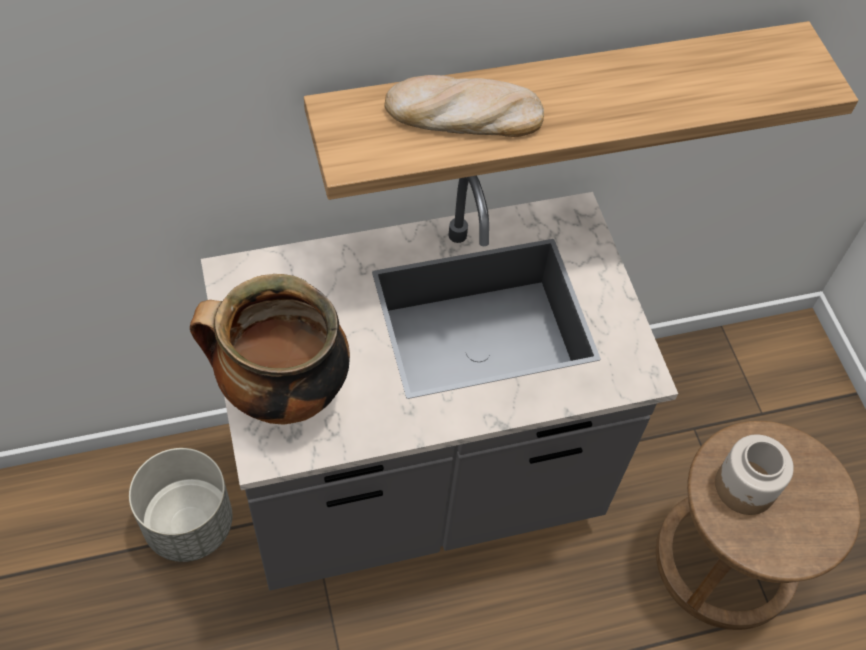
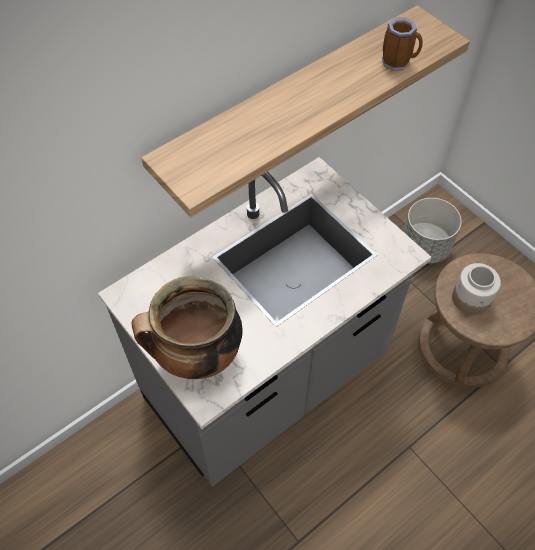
camera: 20 degrees left, 0 degrees up
(189, 525) = (136, 469): grey planter -> grey planter (424, 247)
(463, 114) = (249, 132): bread -> none
(731, 93) = (398, 62): none -> mug

